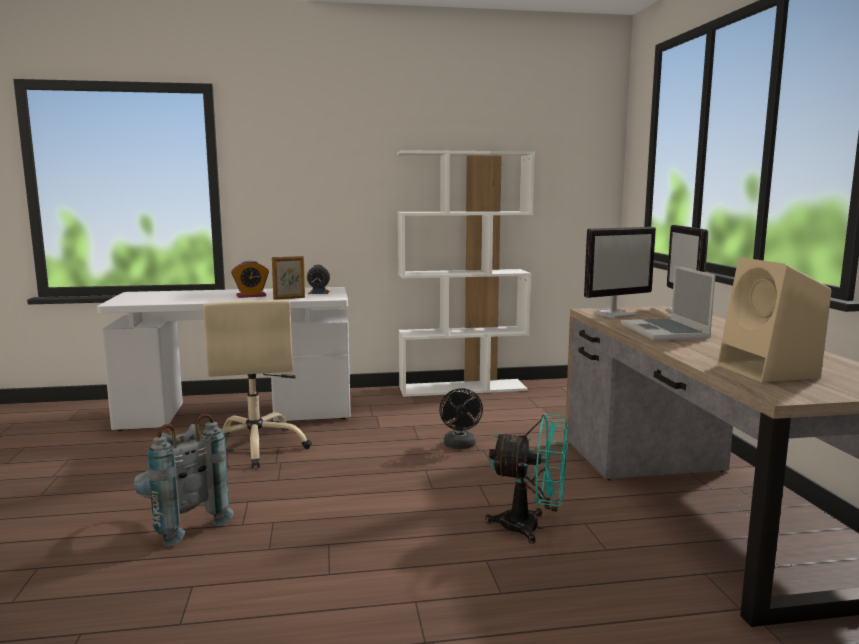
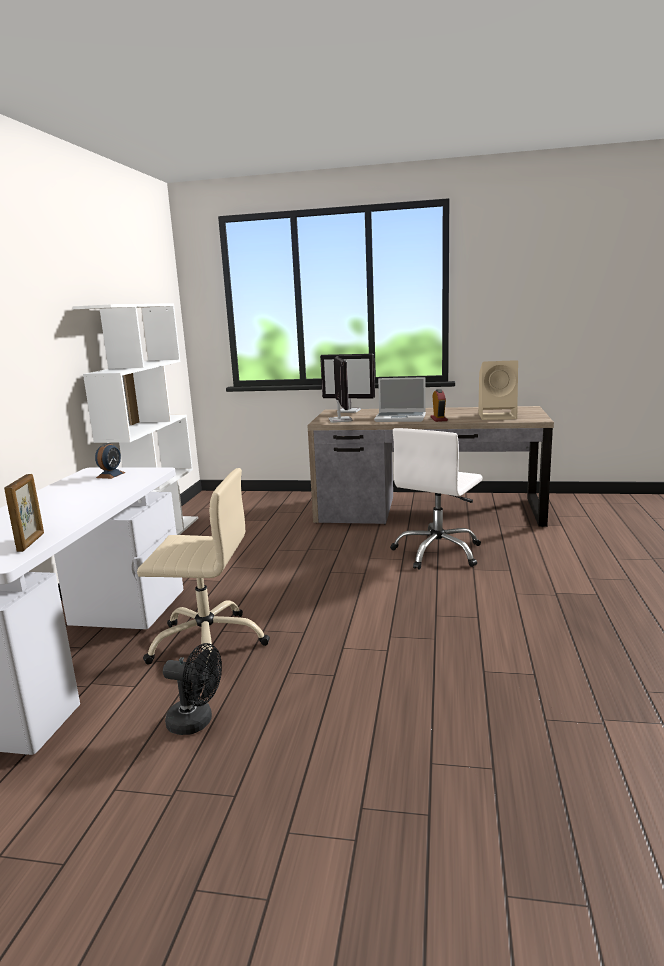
camera: 70 degrees left, 5 degrees up
(180, 524) = (373, 682): grey backpack -> none
(251, 296) = (81, 498): alarm clock -> alarm clock (438, 419)
(289, 298) = (130, 484): picture frame -> picture frame (31, 542)
(460, 446) = (294, 555): black fan -> black fan (196, 722)
(530, 527) = (438, 552): turquoise fan -> white office chair

